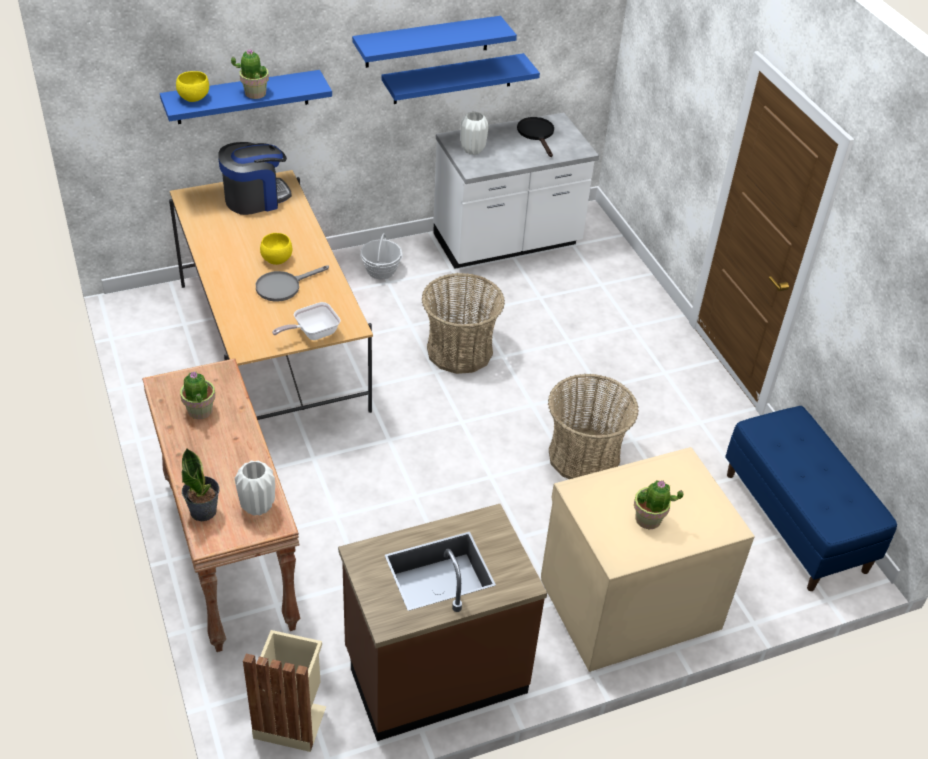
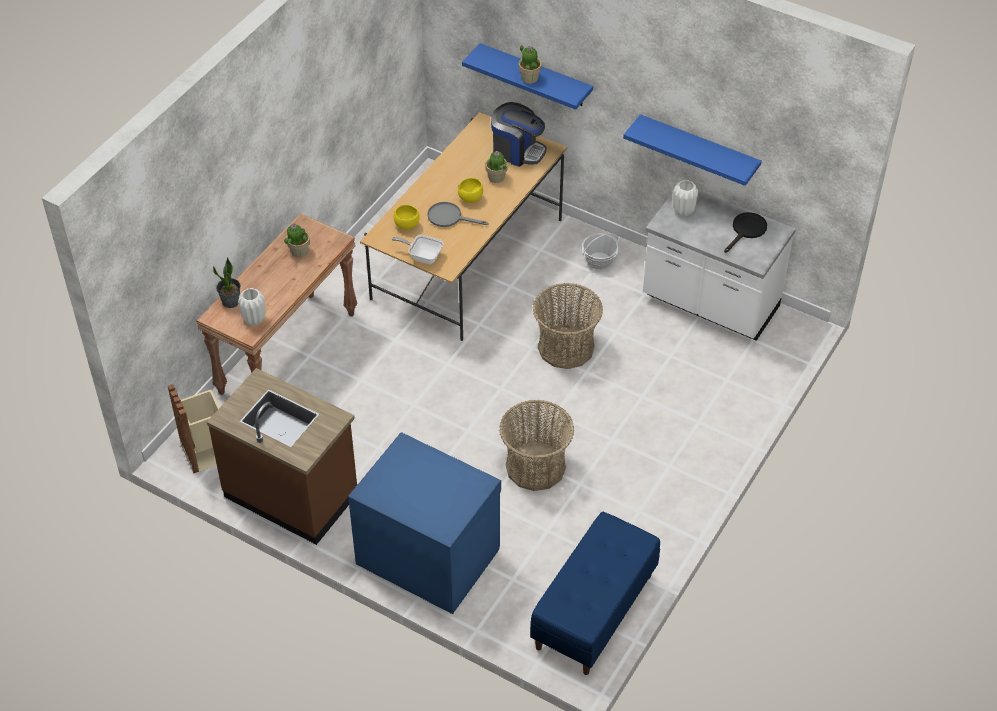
camera: 55 degrees right, 5 degrees up
(193, 98) = (491, 58): yellow bowl -> yellow bowl (407, 225)
(427, 42) = (679, 109): blue shelf -> none
(626, 604) = (428, 556): beige washing machine -> blue washing machine
(648, 519) = (413, 490): potted plant -> potted plant (496, 177)

